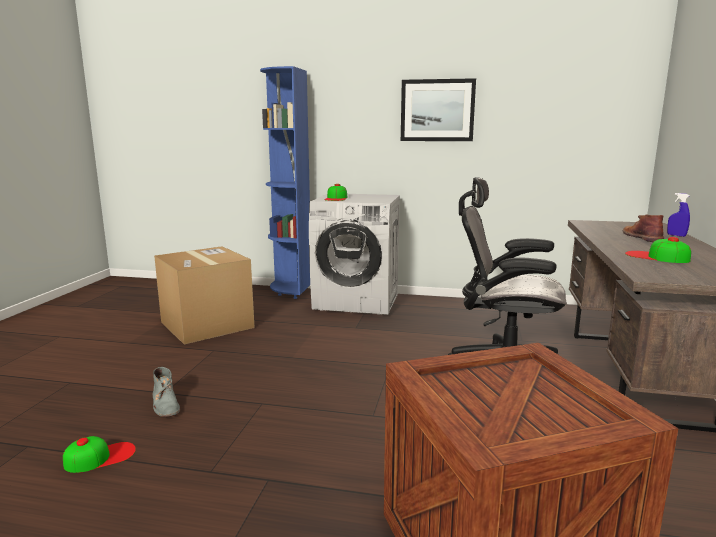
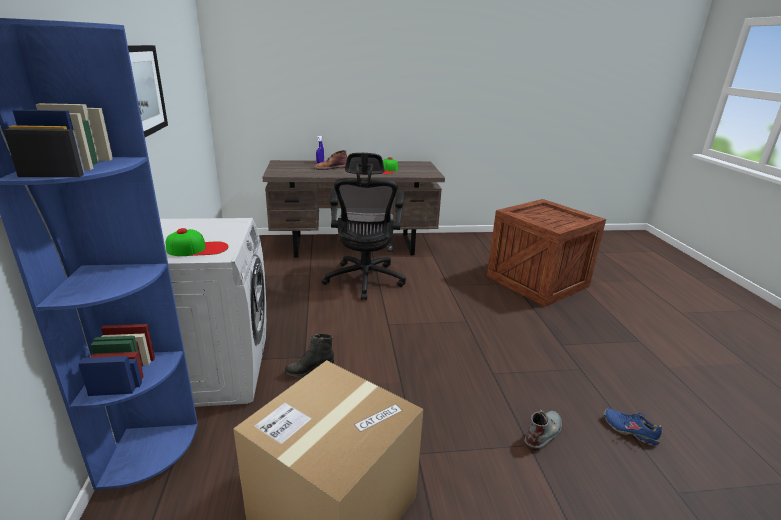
camera: 110 degrees left, 10 degrees up
(100, 457) = (630, 430): cap -> blue shoe
(334, 328) = (309, 371): none -> black boot

